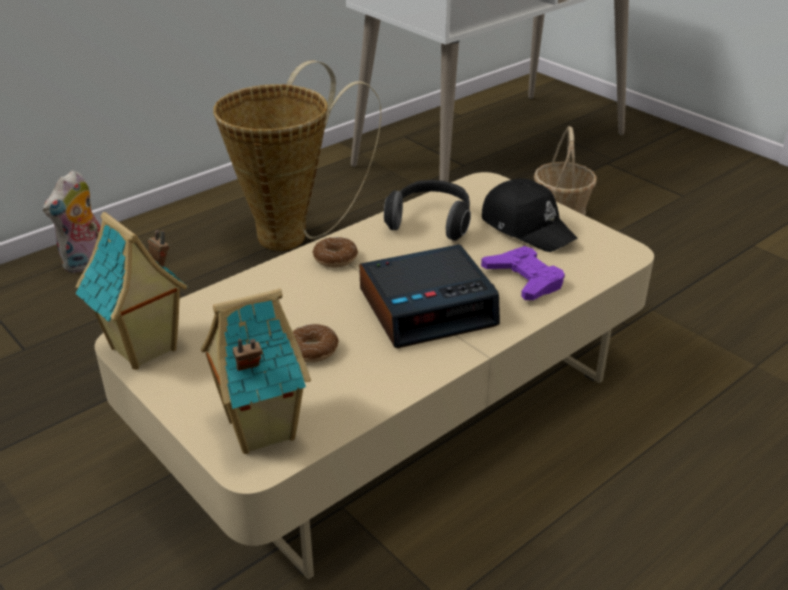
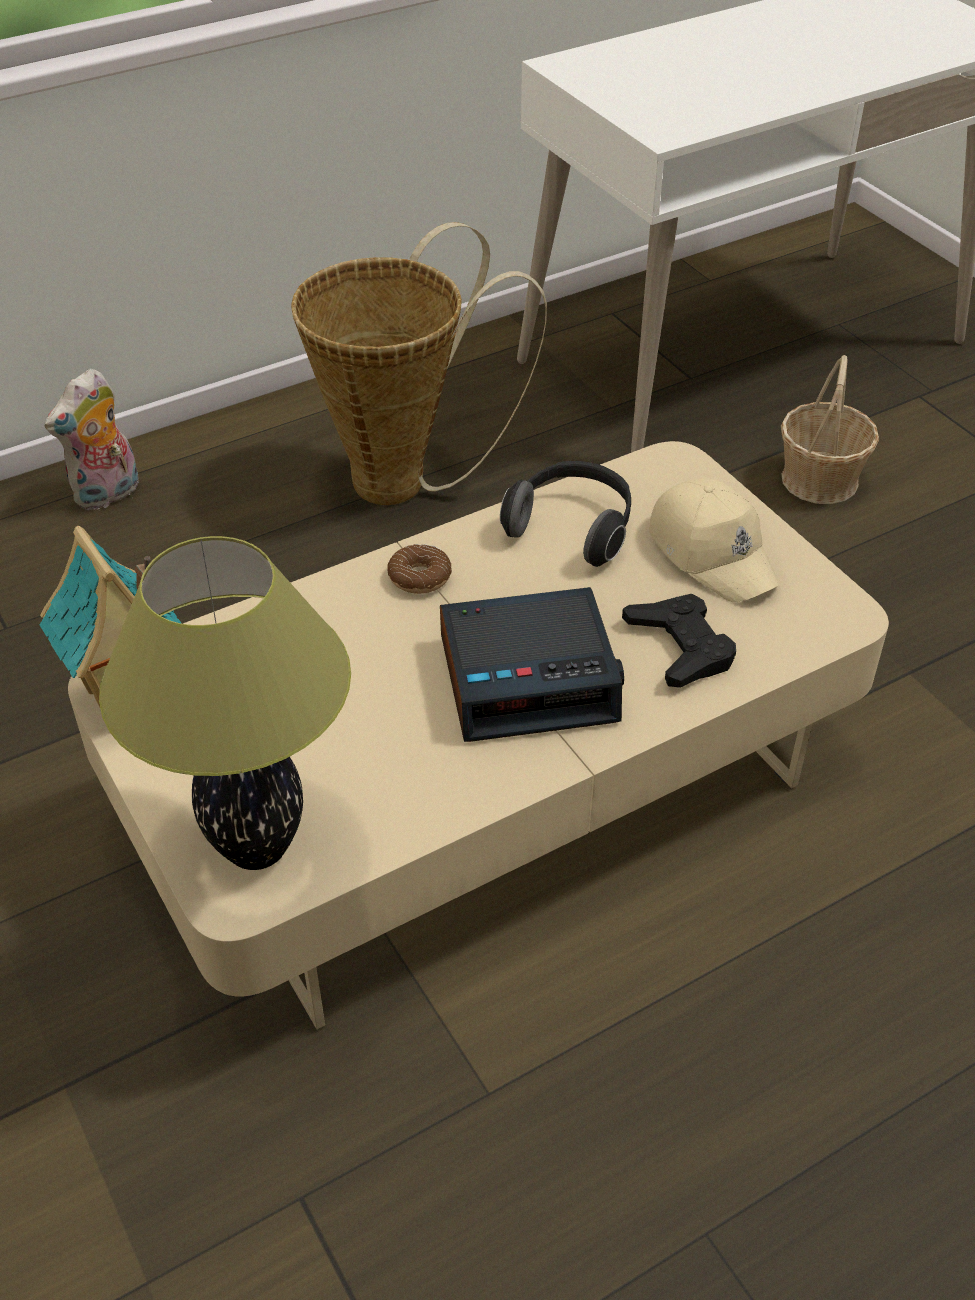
camera: 10 degrees right, 10 degrees up
(259, 430) = (255, 847): toy house -> table lamp
(313, 350) = (353, 729): donut -> none
(524, 279) = (680, 647): purple game controller -> black game controller
(527, 227) = (713, 552): black cap -> beige cap

